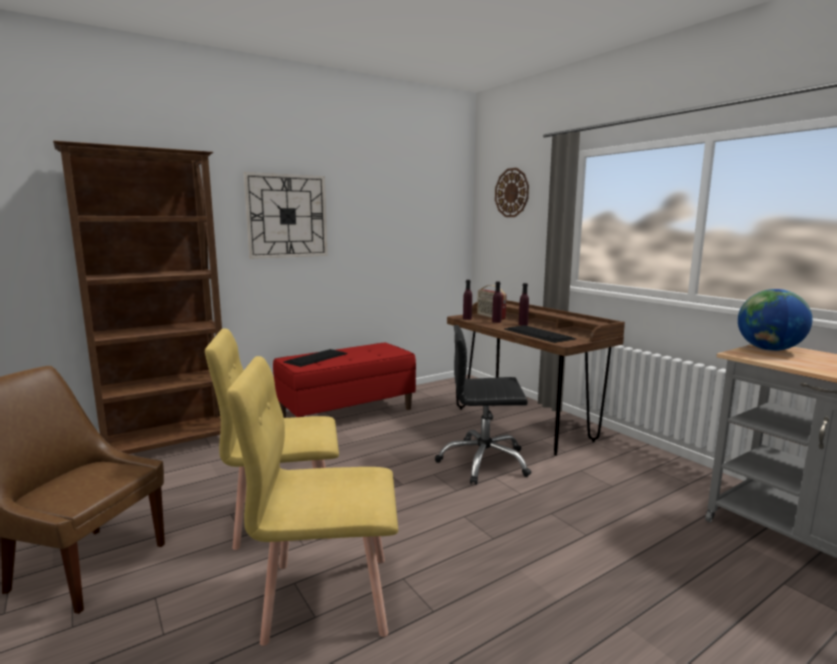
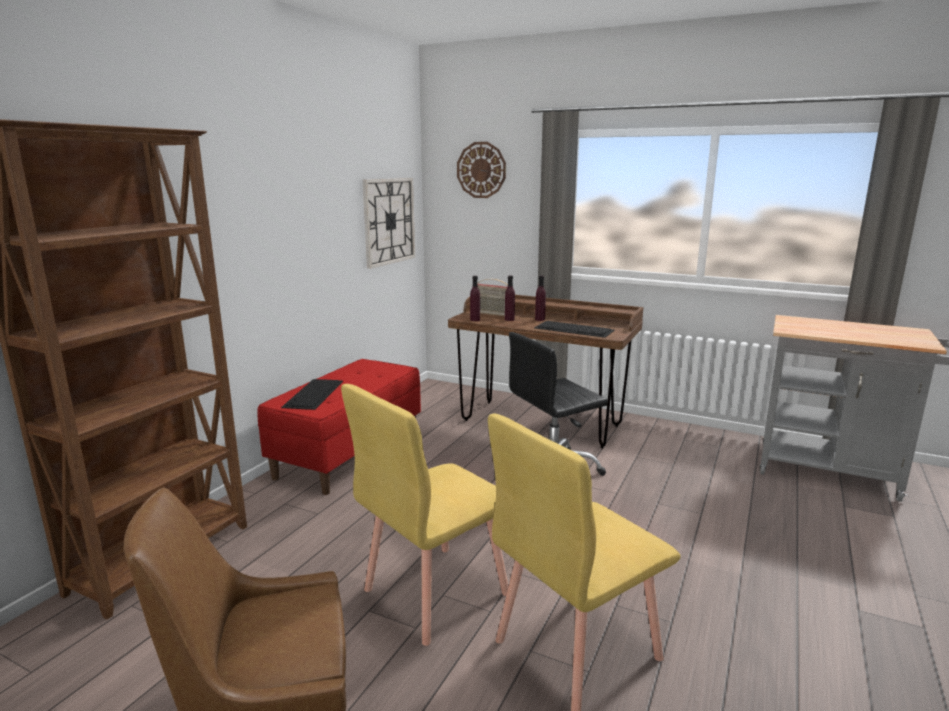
camera: 30 degrees left, 5 degrees up
(287, 216) = (254, 211): wall clock -> wall clock (389, 221)
(769, 349) = (795, 323): globe -> none

